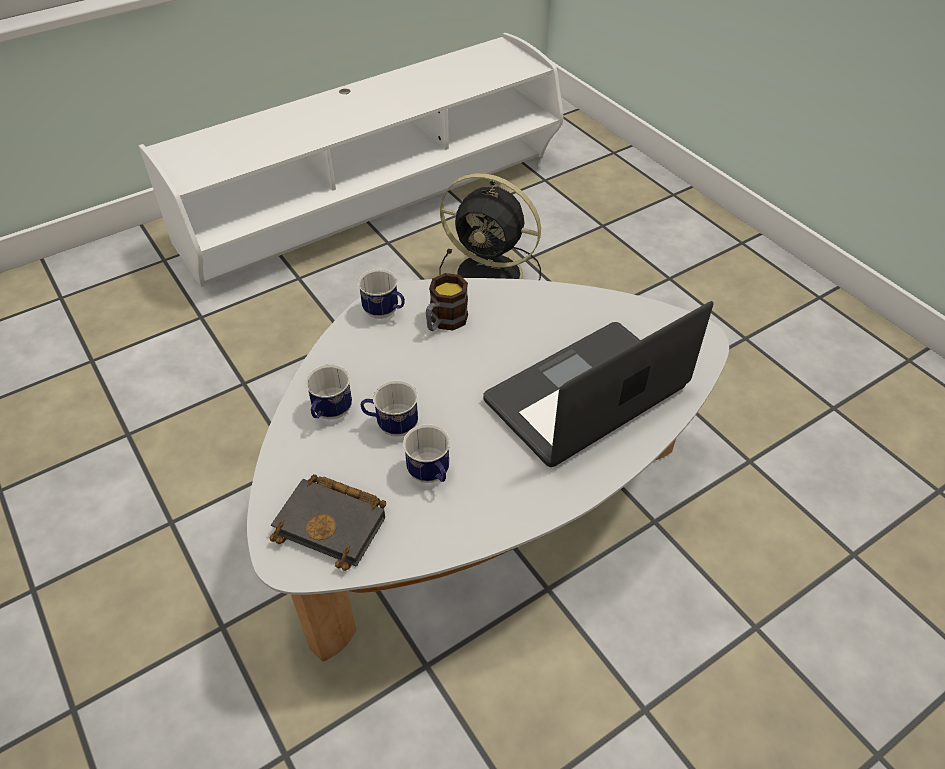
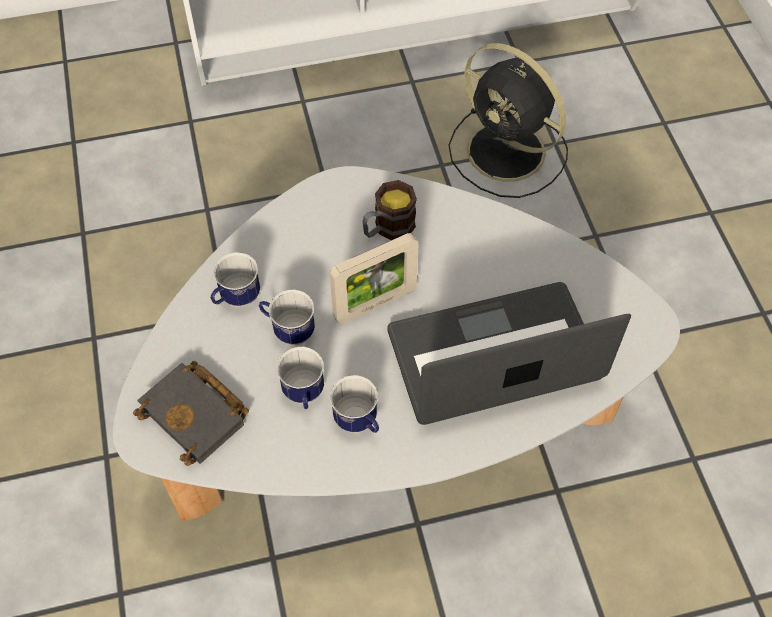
camera: 20 degrees right, 10 degrees up
(385, 313) = (333, 201): mug -> mug (359, 423)
(461, 383) = (375, 304): none -> picture frame

